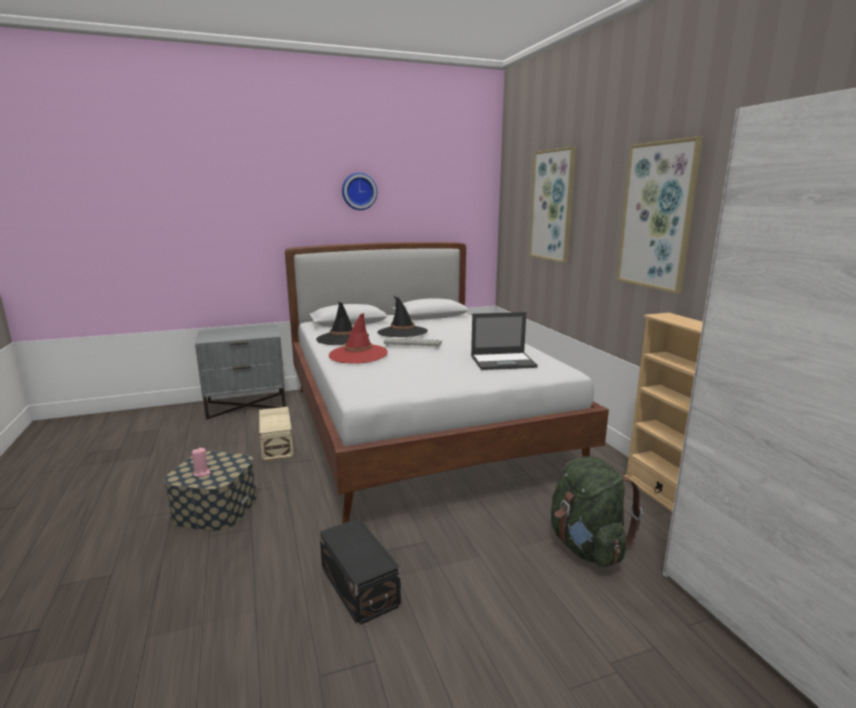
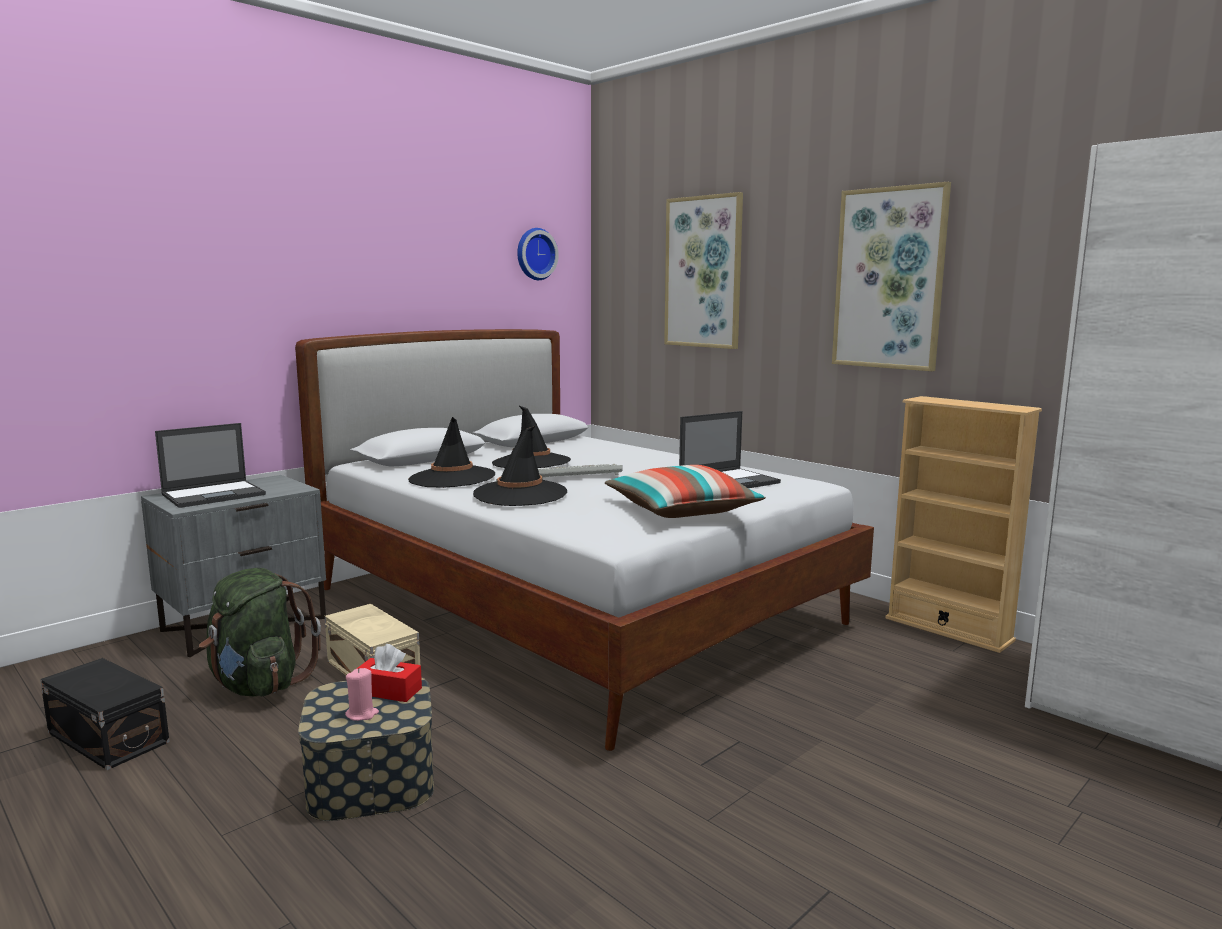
camera: 25 degrees left, 5 degrees down
(228, 462) = (388, 691): none -> red tissue box
(229, 334) = (215, 494): none -> laptop
(358, 354) = (520, 494): red hat -> black hat
(358, 587) = (715, 817): black storage box -> black storage box (107, 739)
(359, 191) = (407, 249): wall clock -> wall clock (534, 254)
(434, 380) = (682, 511): none -> pillow
(586, 547) = (924, 699): green backpack -> green backpack (258, 685)

